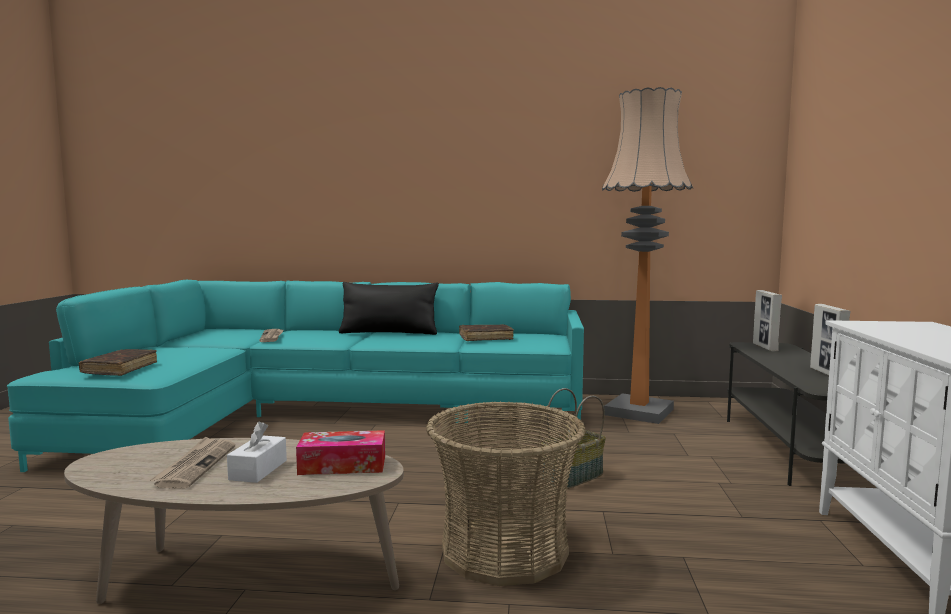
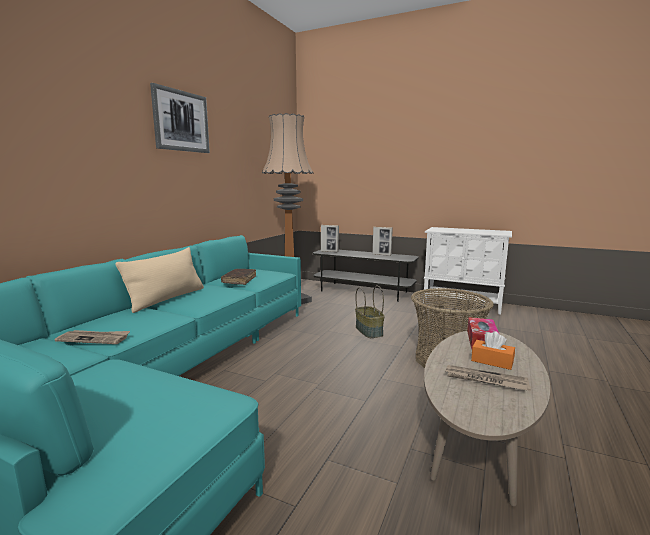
camera: 70 degrees left, 5 degrees up
(120, 369) = (169, 421): brown book -> none
(258, 470) = (492, 361): white tissue box -> orange tissue box
(389, 333) = (167, 299): black pillow -> beige pillow
(483, 132) = (181, 121): none -> picture

